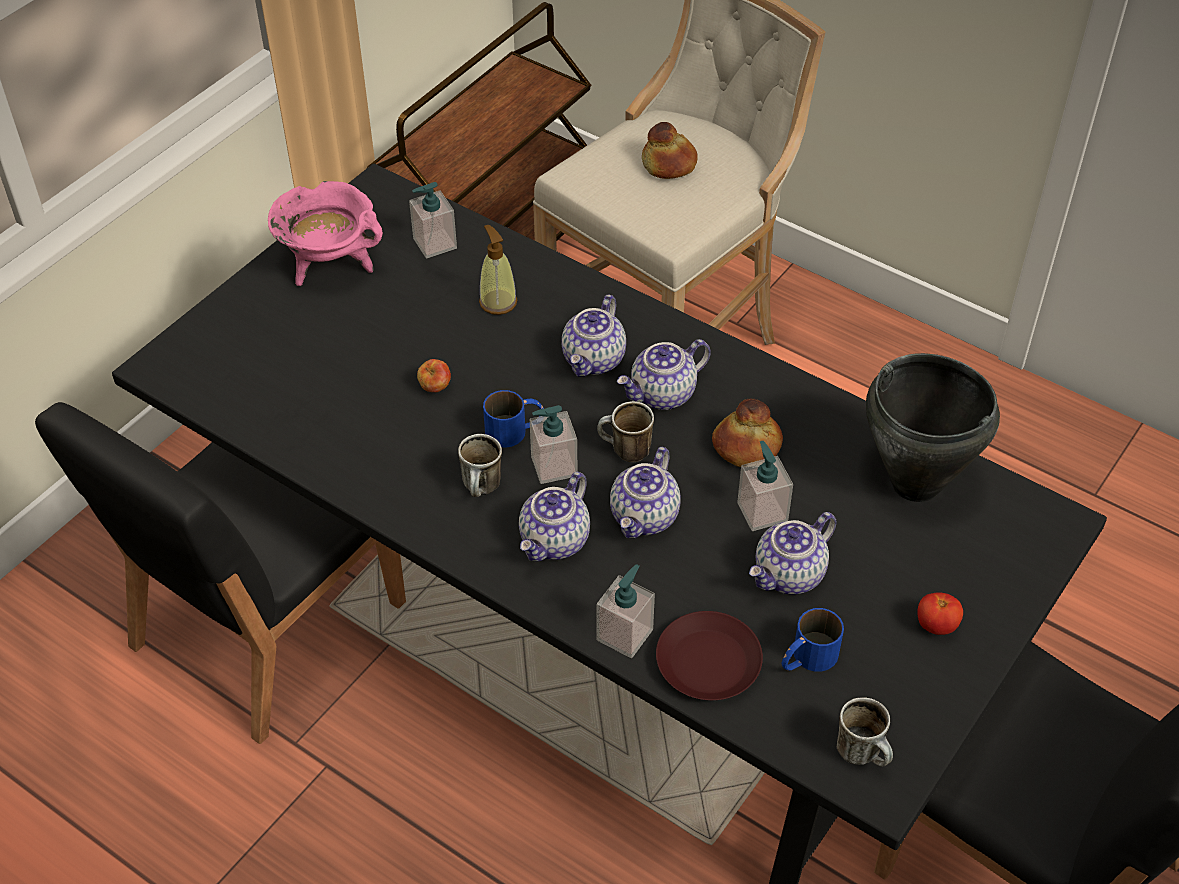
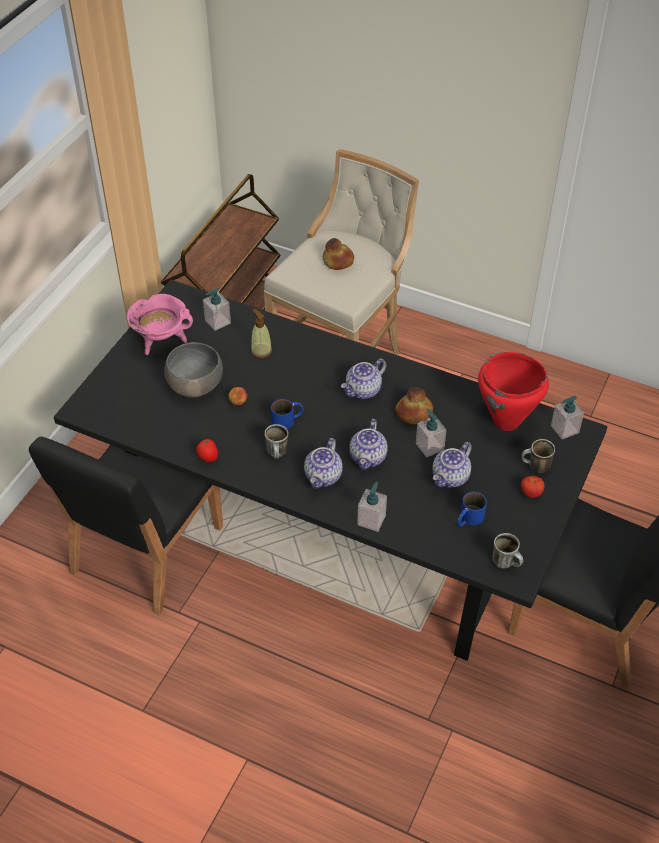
camera: 10 degrees left, 0 degrees up
(357, 480) = (208, 458): none -> tomato
(367, 348) = (195, 385): none -> grey bowl
(553, 466) = (313, 437): soap dispenser -> soap dispenser (564, 429)
(594, 360) = (322, 376): teapot -> none
(625, 452) = (350, 424): mug -> mug (535, 467)
(708, 663) = (418, 529): brown plate -> none
(916, 484) = (506, 421): black cooking pot -> red cooking pot

